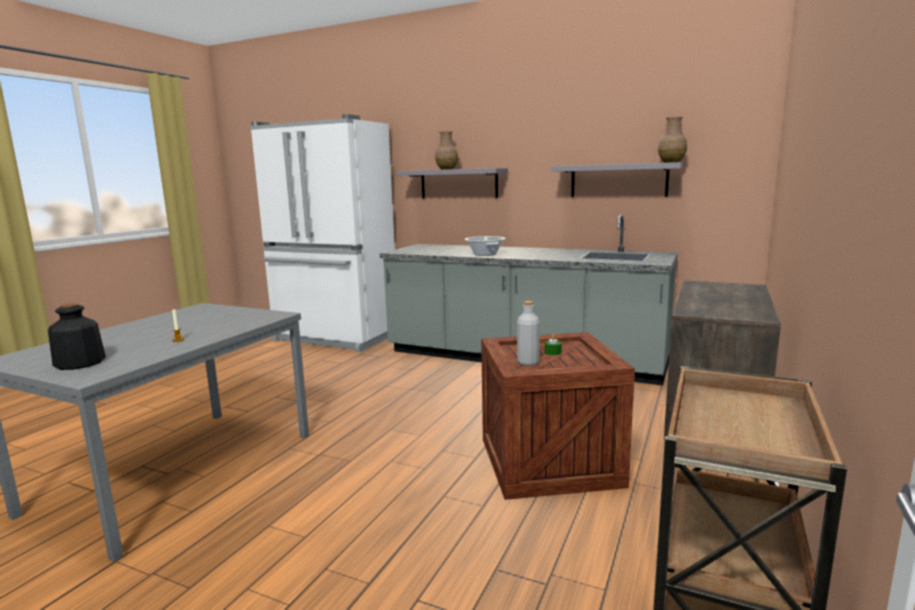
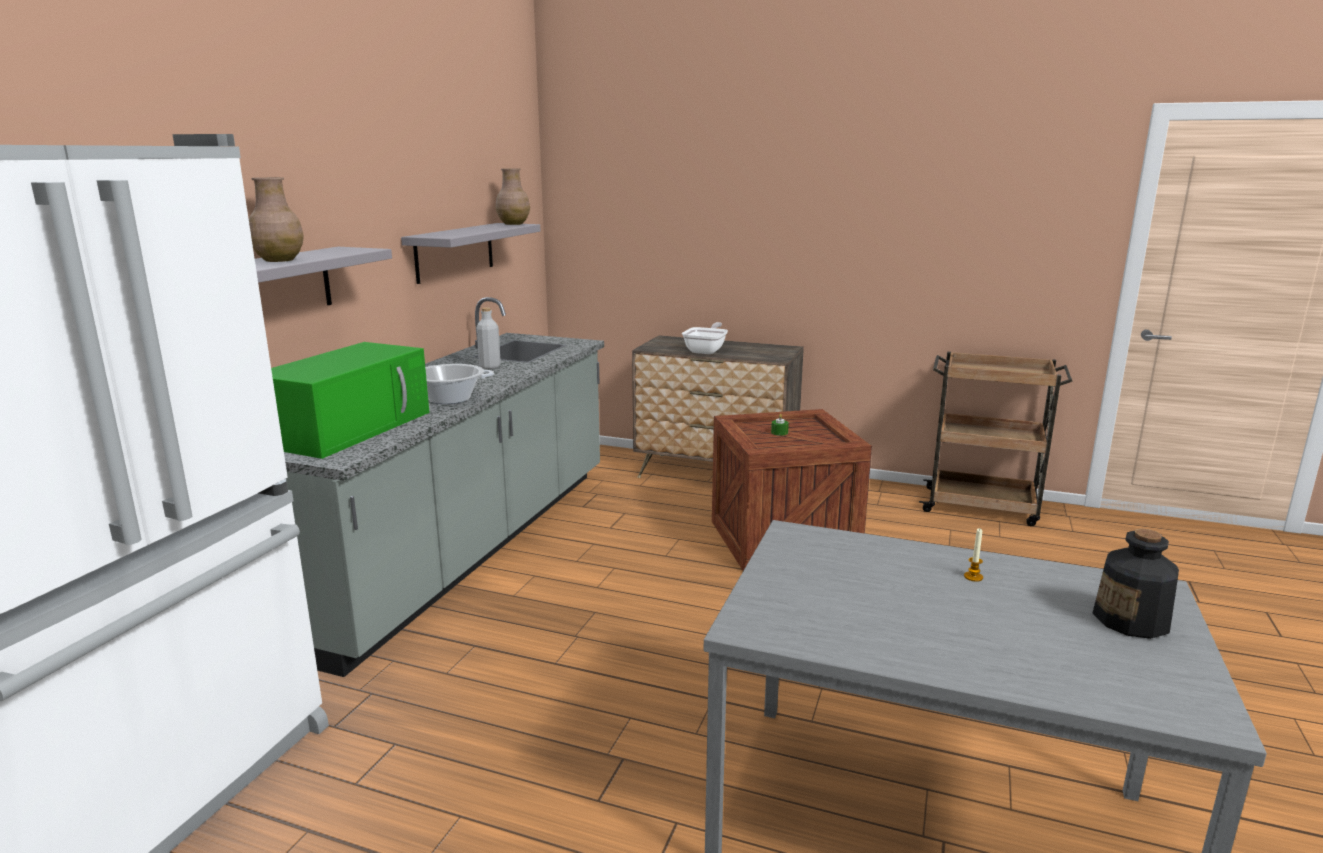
camera: 95 degrees left, 5 degrees up
(437, 250) = (350, 427): none -> green microwave
(528, 362) = (814, 441): grey bottle -> grey bottle (490, 367)
(704, 295) = (706, 350): none -> frying pan

